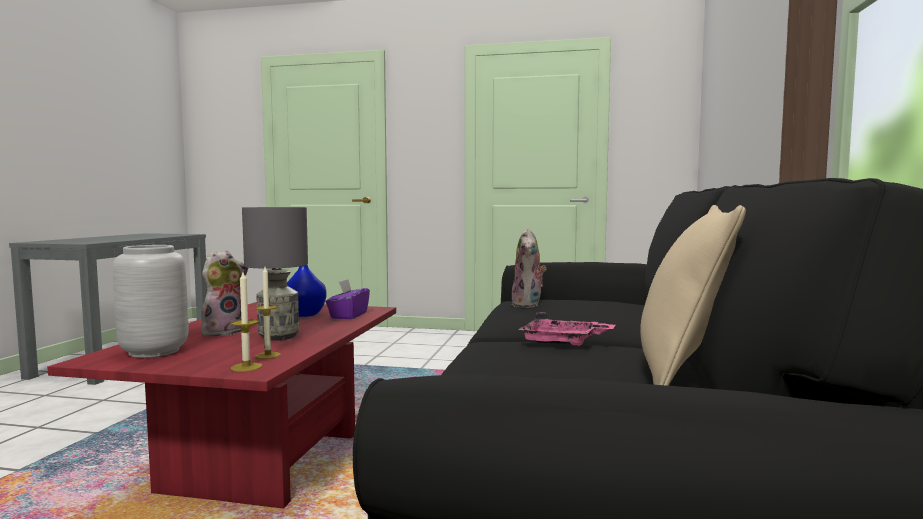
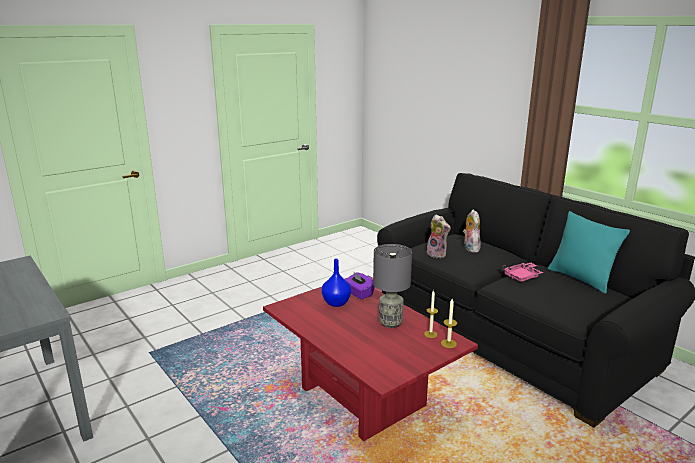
camera: 50 degrees left, 15 degrees up
(155, 351) = (384, 360): grey vase -> none
(224, 331) = (355, 334): plush toy -> plush toy (470, 248)
(681, 376) = (581, 279): beige pillow -> turquoise pillow

